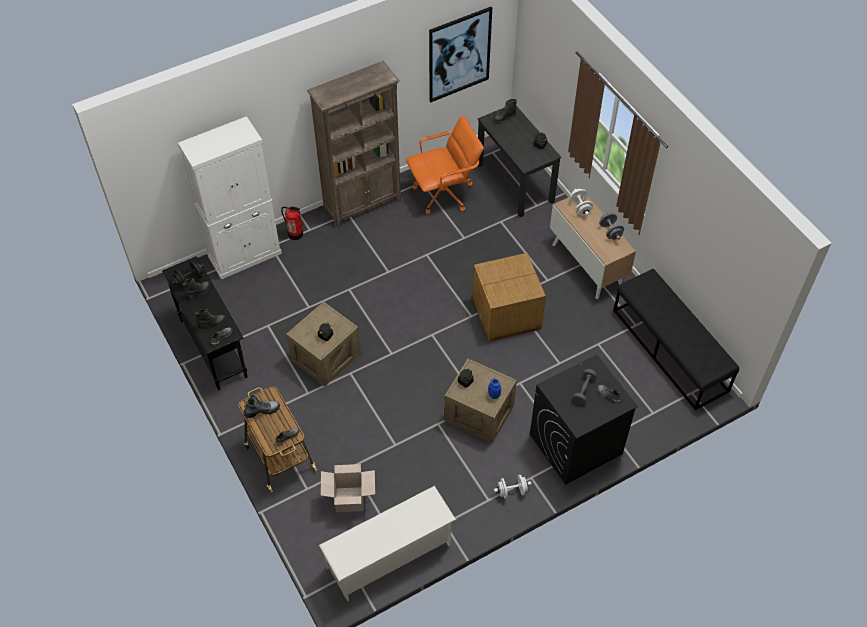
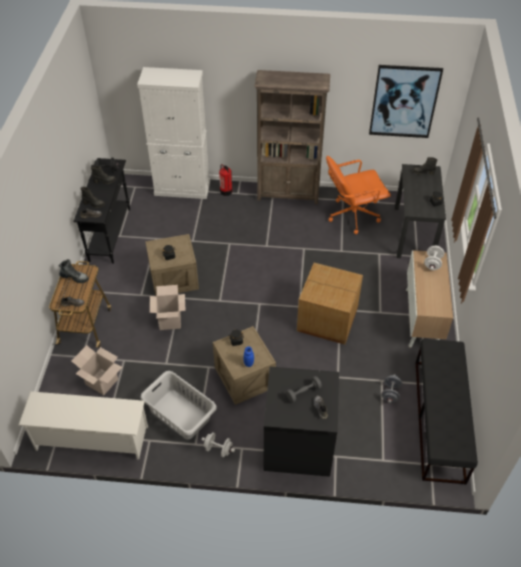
camera: 35 degrees right, 5 degrees down
(360, 401) = (170, 320): none -> cardboard box
(444, 194) = (352, 215): orange office chair -> orange office chair turned 150 degrees clockwise
(451, 483) = (180, 414): none -> grey laundry basket
(610, 232) = (443, 293): grey dumbbell -> grey dumbbell (390, 393)

